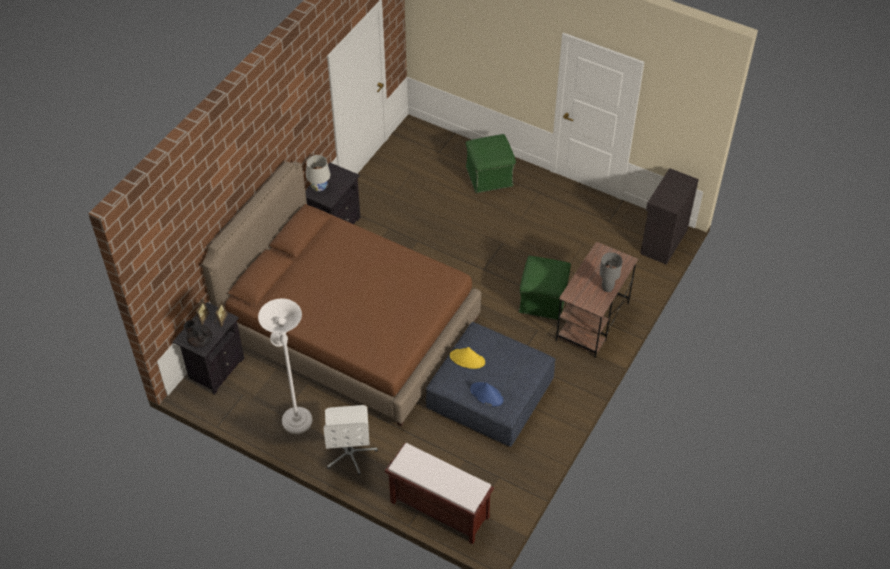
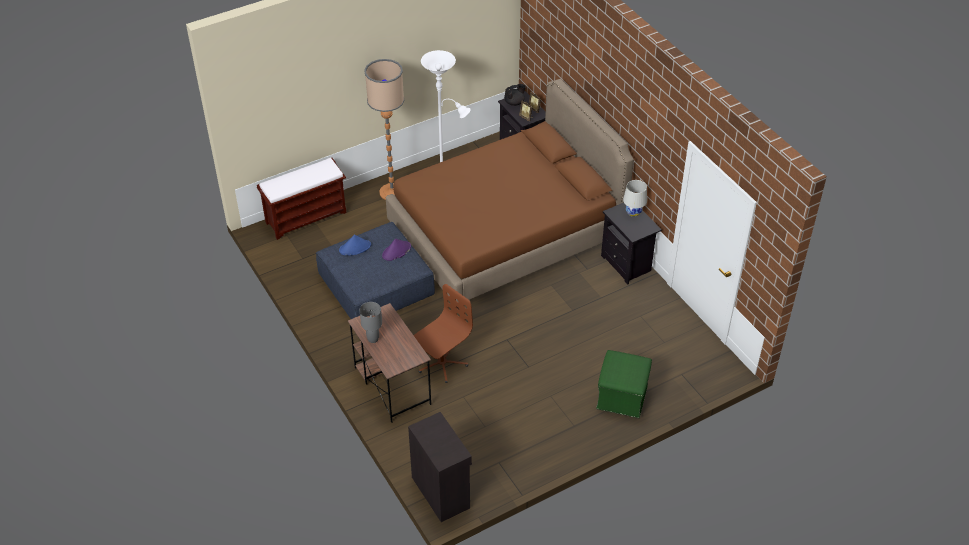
camera: 120 degrees right, 5 degrees down
(350, 452) = (392, 192): white office chair -> floor lamp
(467, 359) = (396, 251): yellow hat -> purple hat
(543, 300) = (441, 363): green ottoman -> brown office chair

